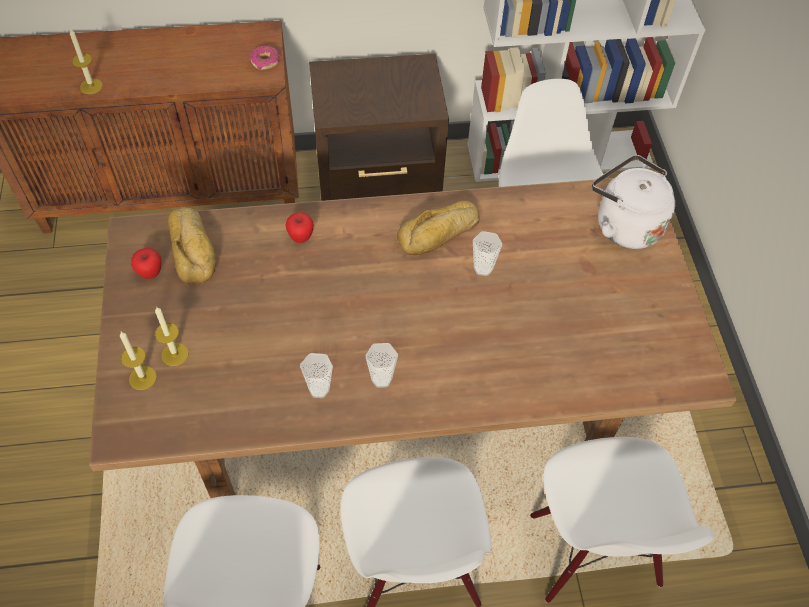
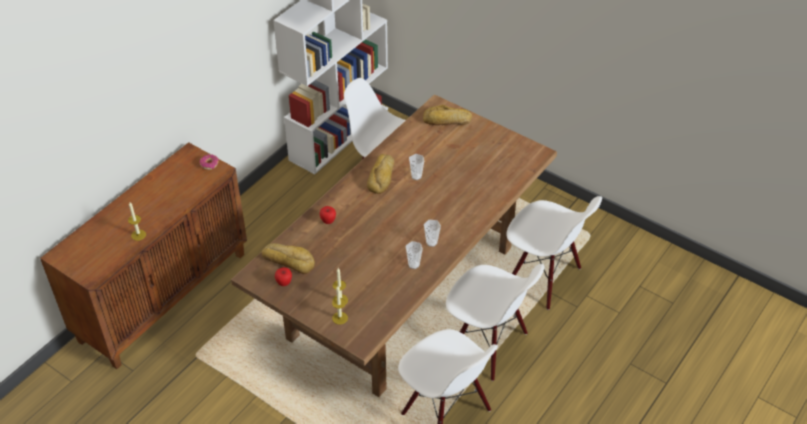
camera: 45 degrees left, 10 degrees down
(380, 182) = (267, 209): brown nightstand -> none
(624, 225) = (447, 121): white kettle -> bread

